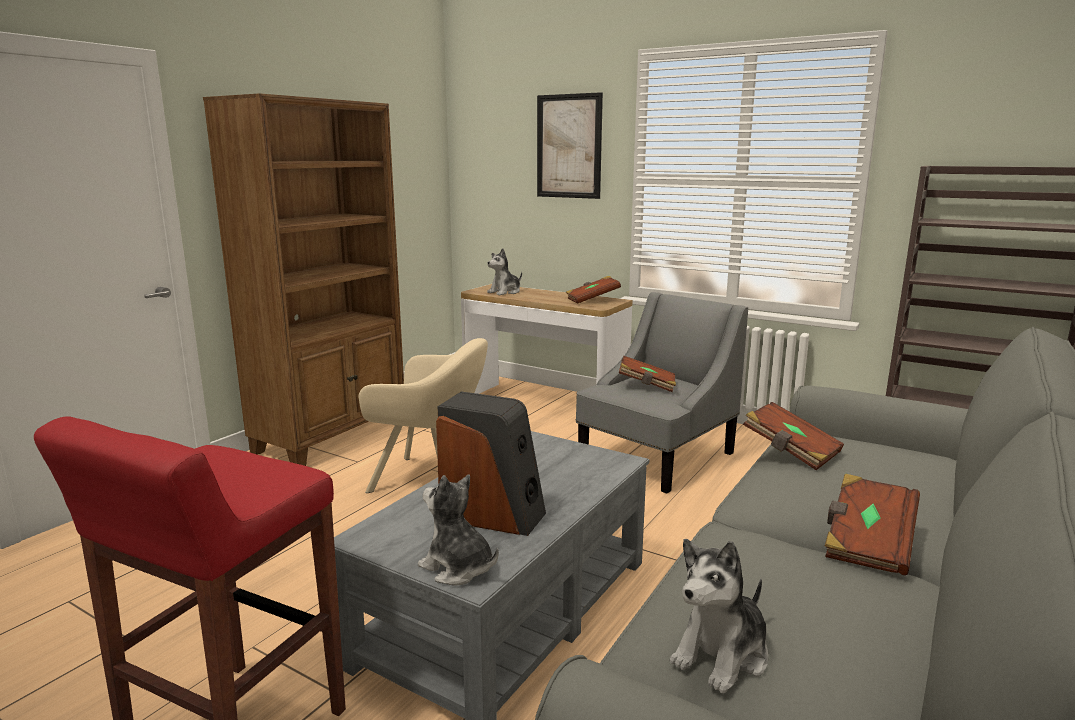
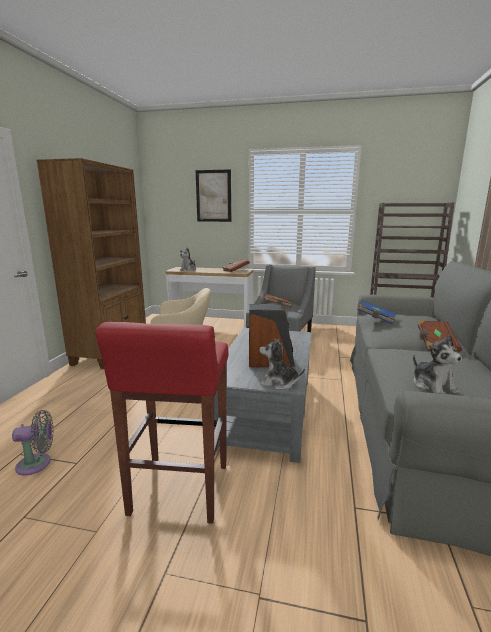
camera: 20 degrees left, 0 degrees up
(77, 625) = (37, 464): none -> grey fan
(722, 655) = (433, 386): plush toy -> plush toy turned 45 degrees counterclockwise
(790, 451) = (375, 319): brown book -> blue book

